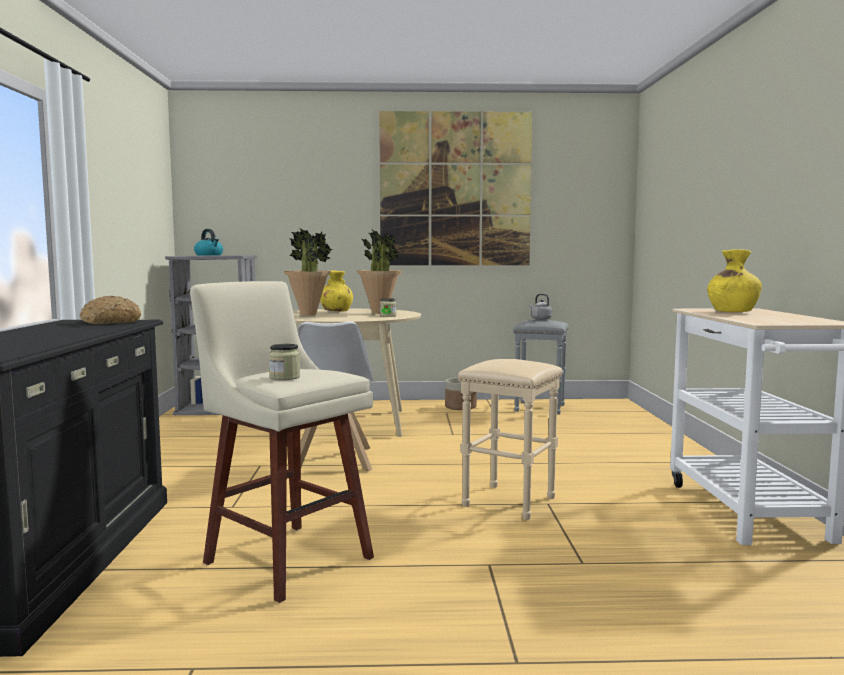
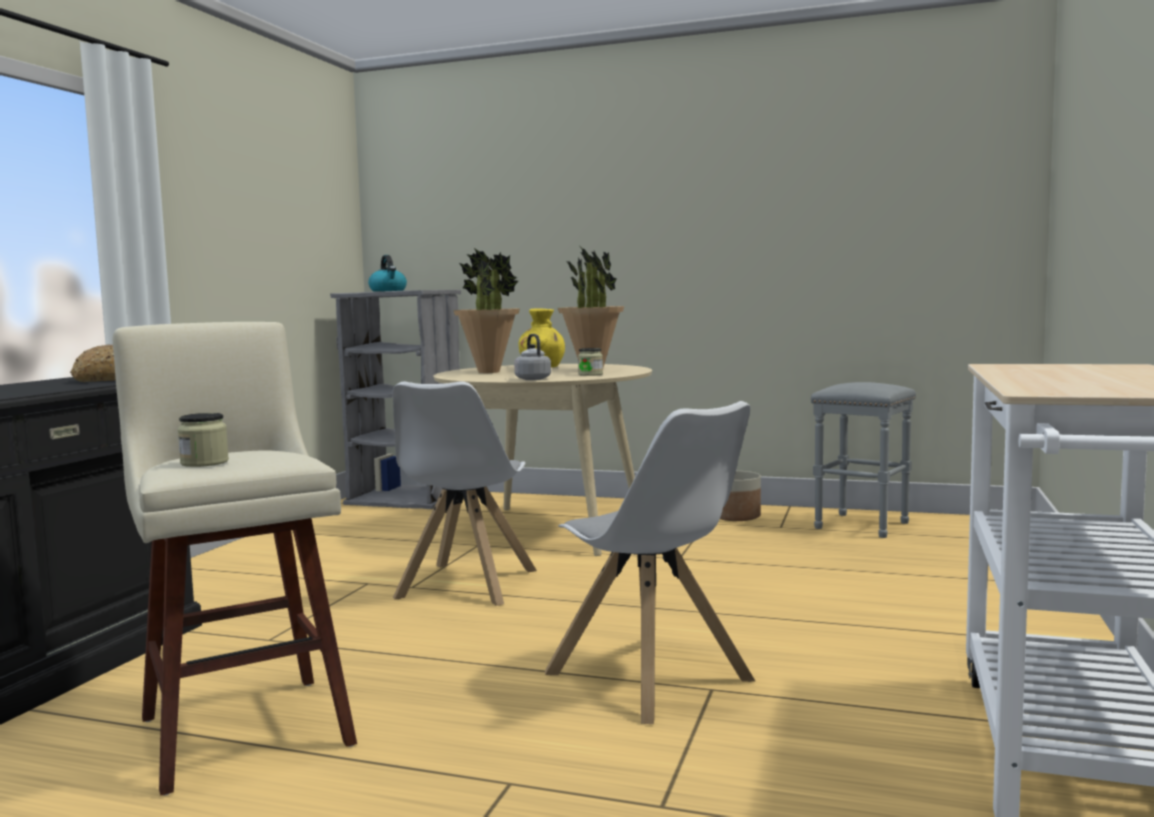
camera: 20 degrees right, 0 degrees up
(455, 189) = (738, 181): picture -> none
(510, 502) = (652, 679): beige stool -> chair
(540, 319) = (862, 381): grey kettle -> grey kettle (532, 379)
(732, 312) = (1058, 370): yellow vase -> none

